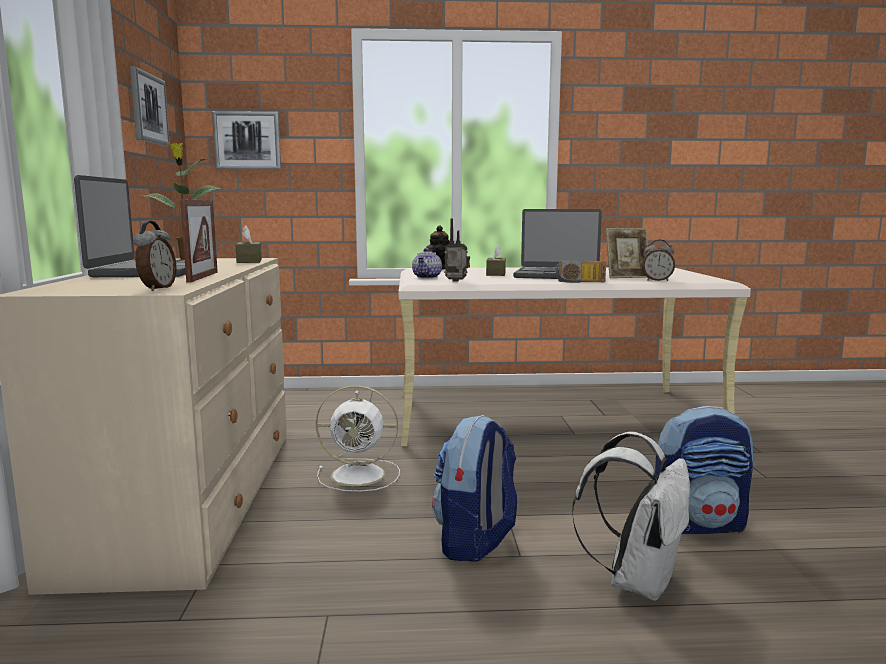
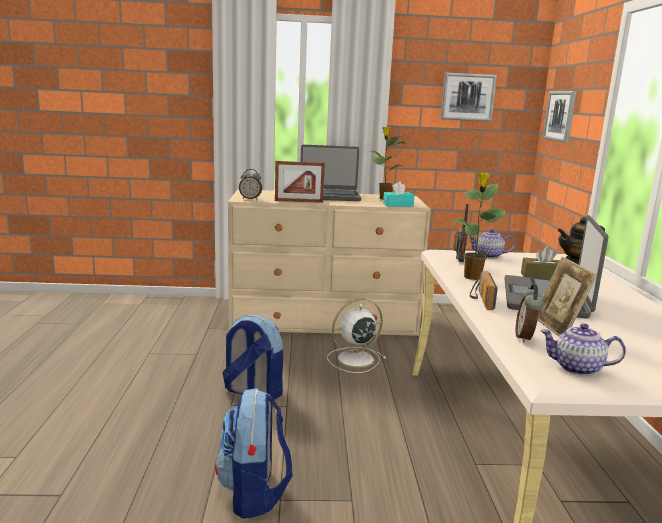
camera: 90 degrees right, 5 degrees up
(249, 261) = (398, 205): brown tissue box -> turquoise tissue box
(361, 475) = (354, 359): white fan -> white fan turned 60 degrees clockwise
(513, 281) = (472, 277): none -> potted plant
(637, 580) = (186, 441): white backpack -> none
(697, 278) = (577, 368): none -> teapot

